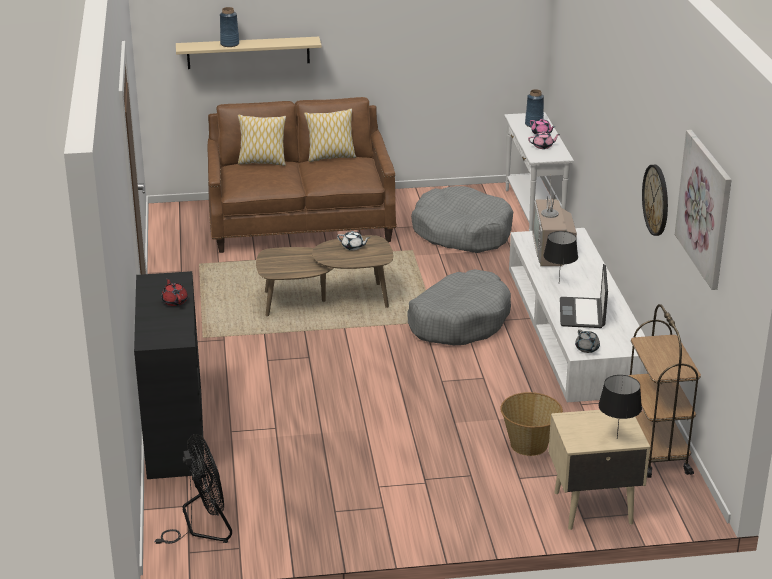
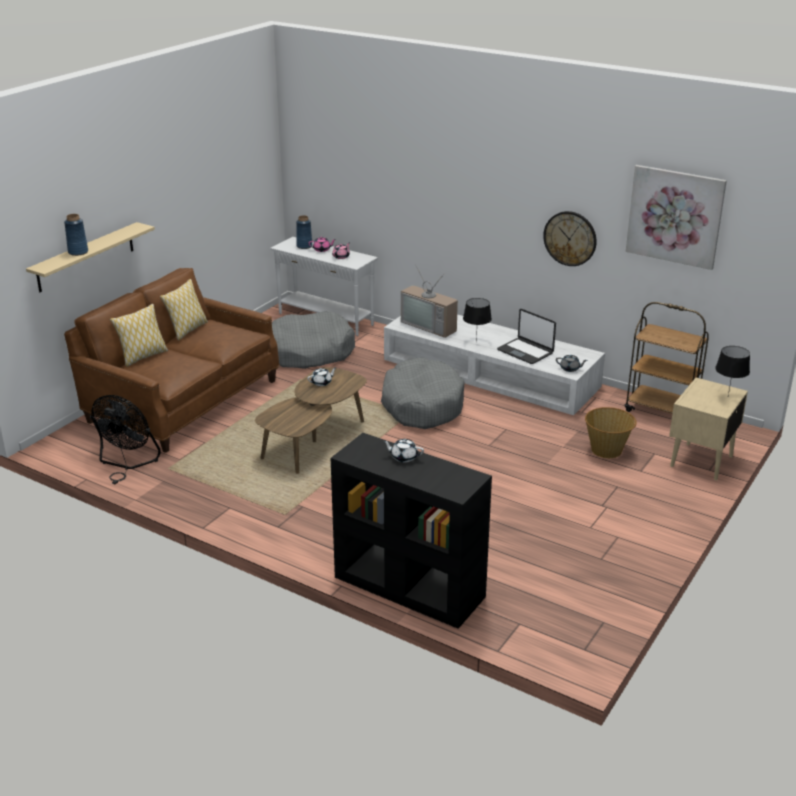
camera: 50 degrees left, 0 degrees up
(174, 301) = (403, 457): red teapot -> white teapot
(200, 521) = (548, 626): black fan -> black fan (123, 461)

